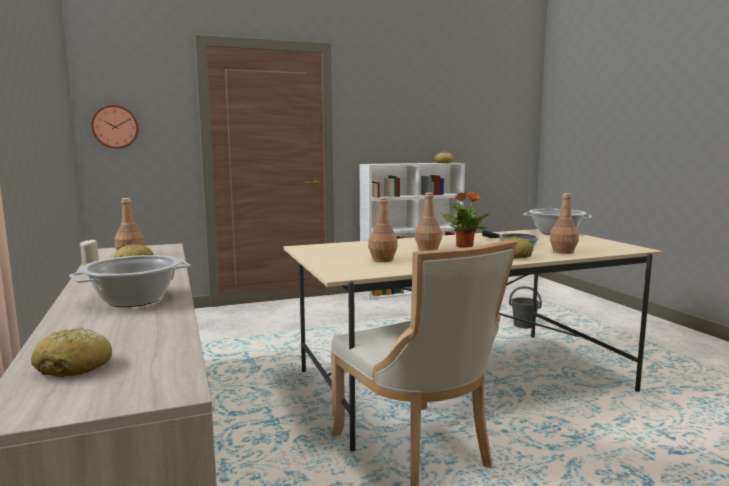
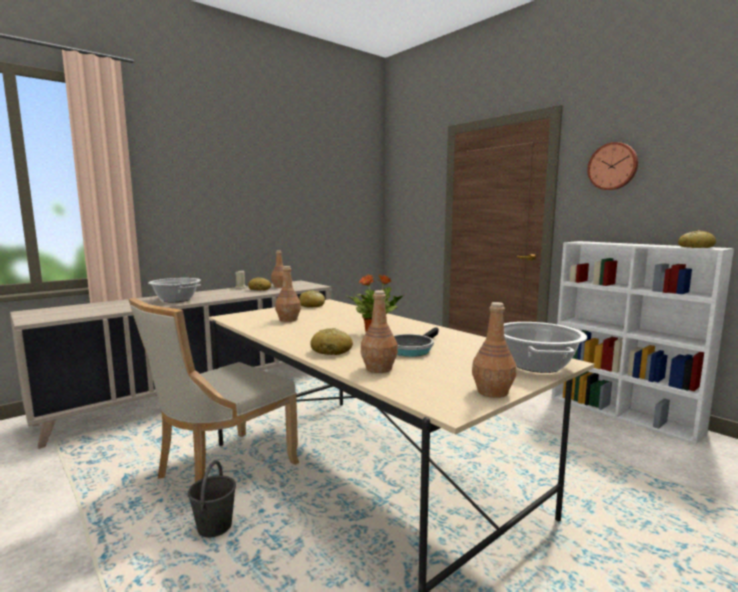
camera: 70 degrees right, 0 degrees up
(75, 367) = (72, 309): bread -> bread (312, 305)
(115, 127) = (401, 204): wall clock -> wall clock (613, 166)
(427, 250) = (342, 326): brown bottle -> brown bottle (492, 392)
(524, 326) = (602, 511): grey bucket -> grey bucket (214, 528)

